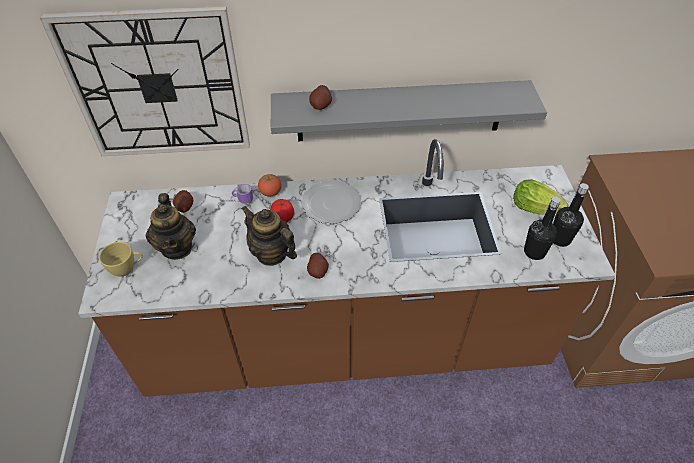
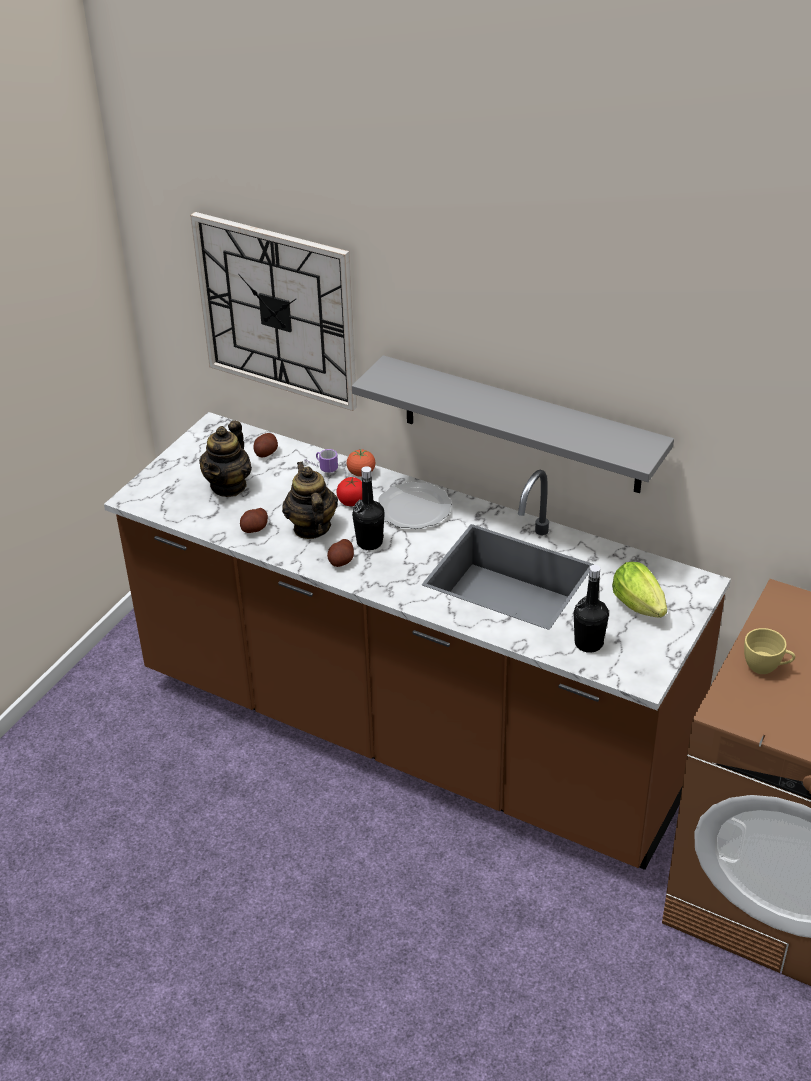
camera: 35 degrees right, 10 degrees down
(127, 268) = (171, 485): yellow cup -> yellow cup (766, 667)
(321, 105) = (418, 383): potato -> potato (254, 529)
(560, 239) = (634, 645): black bottle -> black bottle (369, 542)

